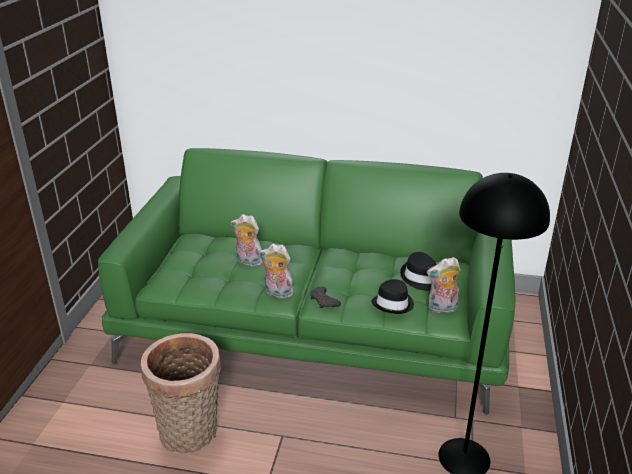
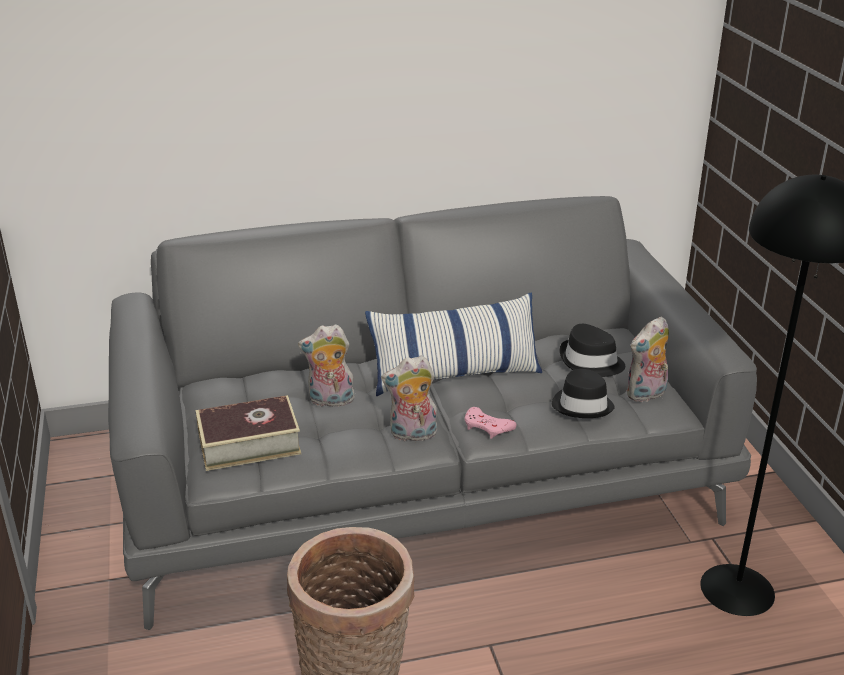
camera: 25 degrees left, 0 degrees up
(185, 273) = (249, 443): none -> book
(315, 325) = (421, 476): green sofa -> grey sofa
(324, 301) = (487, 427): grey game controller -> pink game controller
(332, 265) = (455, 374): none -> pillow

